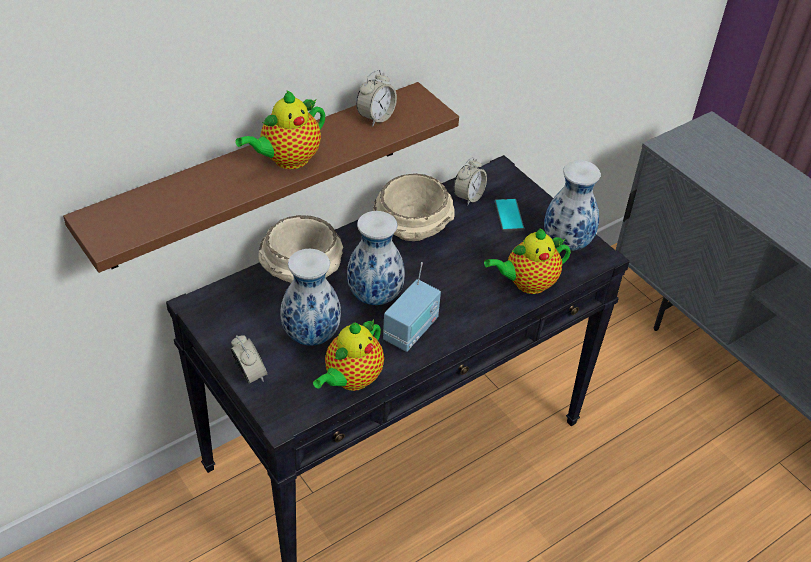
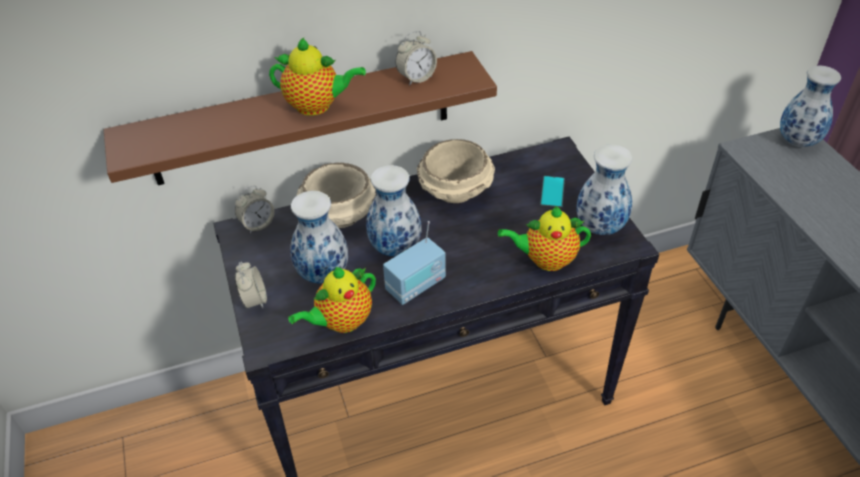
camera: 20 degrees right, 0 degrees up
(287, 160) = (317, 106): teapot -> teapot turned 150 degrees counterclockwise
(468, 197) = (520, 170): alarm clock -> alarm clock (257, 224)
(713, 132) = (798, 142): none -> vase

